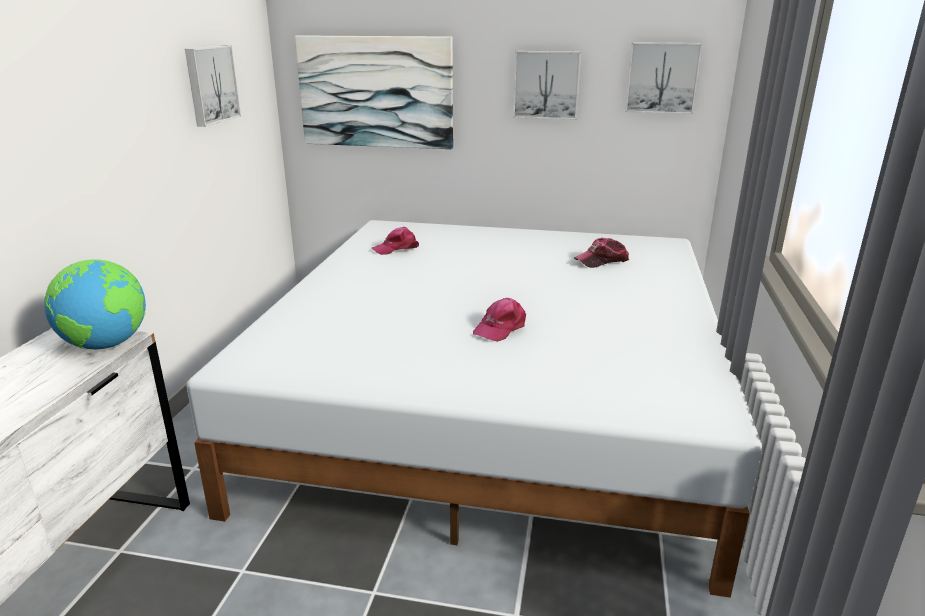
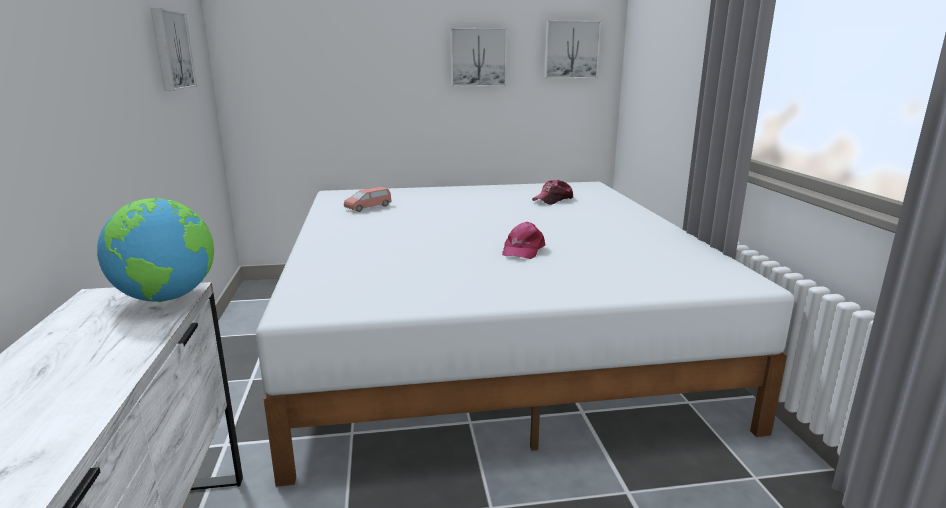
camera: 20 degrees left, 5 degrees down
(376, 92) = (319, 68): picture -> none
(396, 248) = (368, 207): pink cap -> pink toy car

